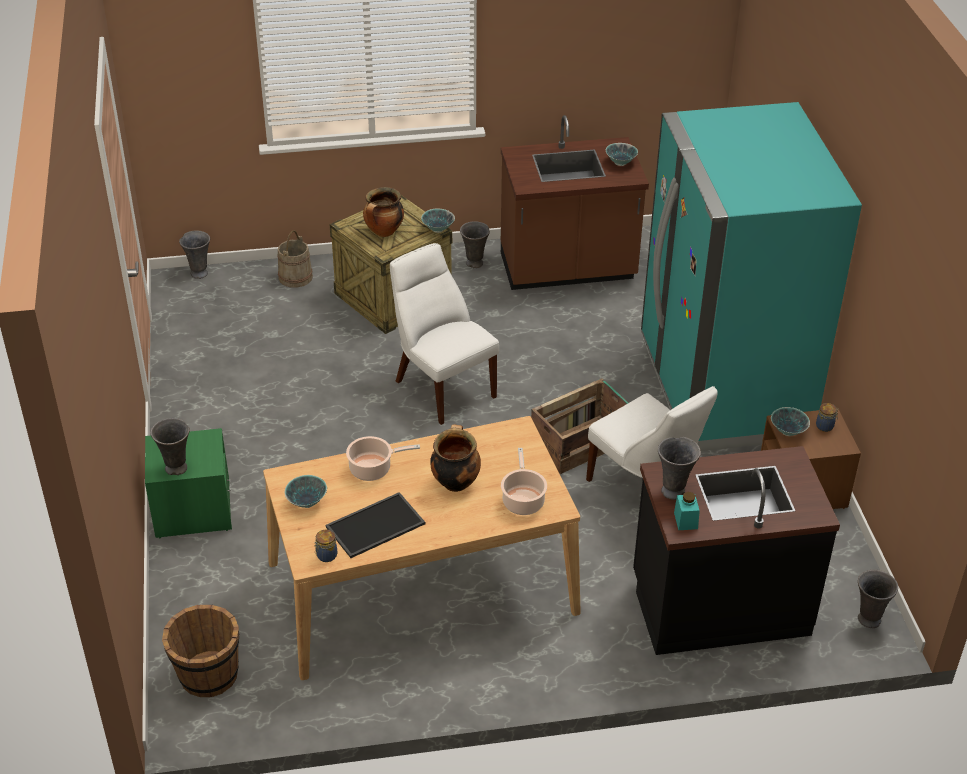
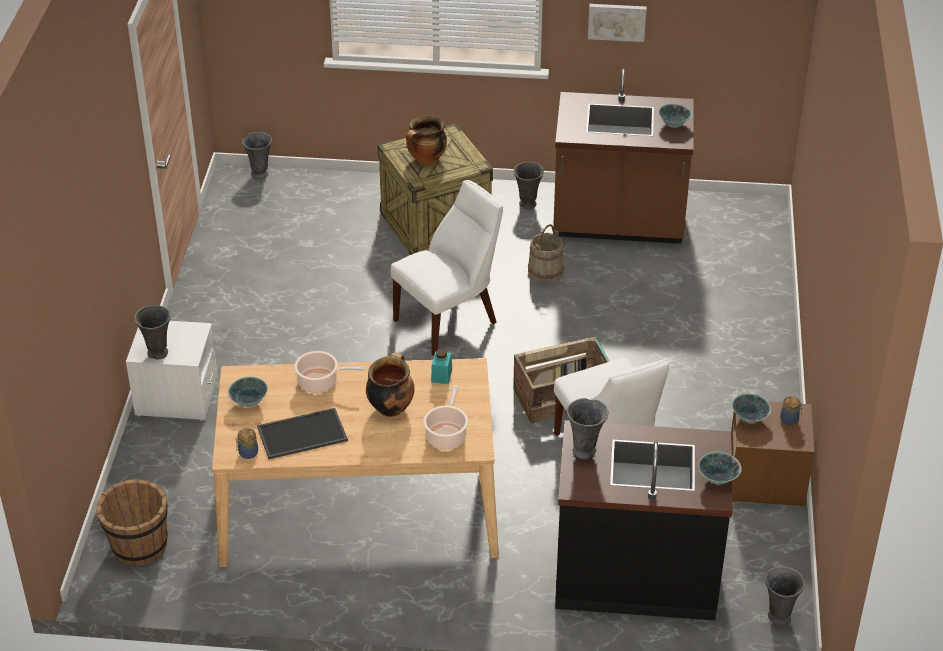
camera: 15 degrees right, 0 degrees up
(193, 510) = (176, 396): green nightstand -> white nightstand
(295, 277) = (349, 191): beige bucket -> beige bucket (545, 272)
(437, 229) = (479, 165): bowl -> bowl (717, 479)
(442, 386) = (449, 320): white chair -> white chair turned 75 degrees clockwise
(549, 70) = (617, 21): none -> picture
(685, 520) = (584, 480): turquoise jar -> turquoise jar (441, 375)
(722, 389) = (727, 368): turquoise fridge -> none

